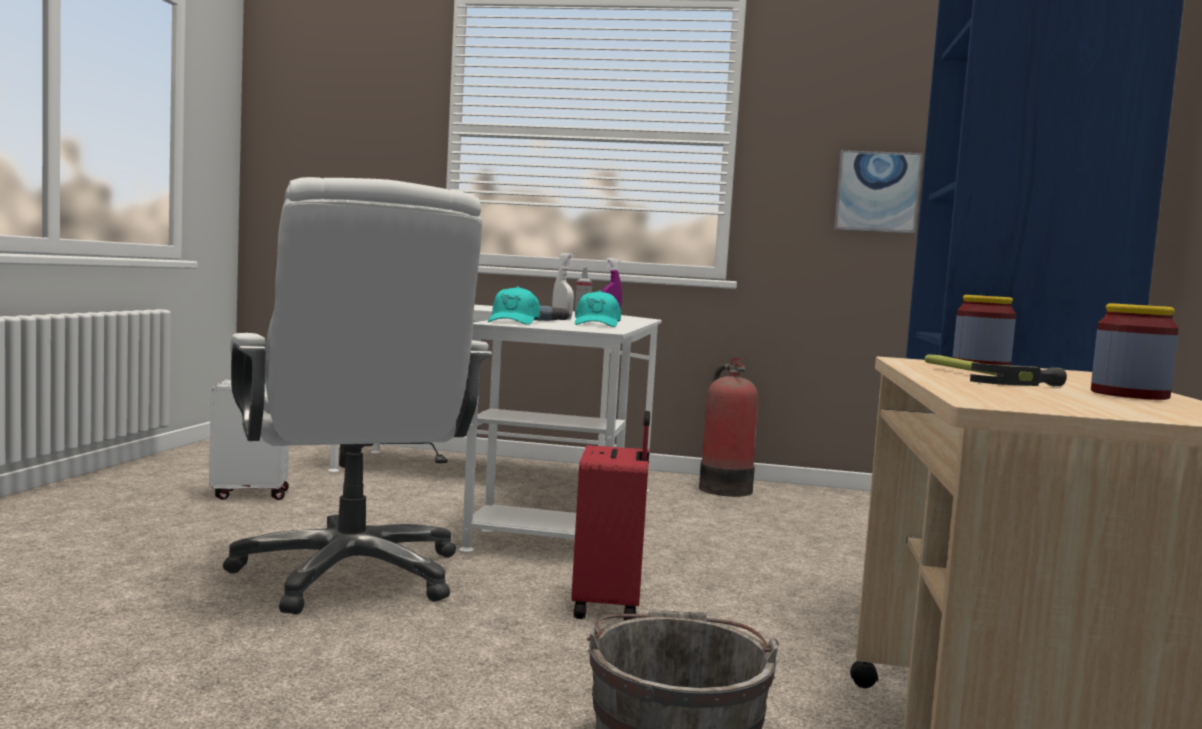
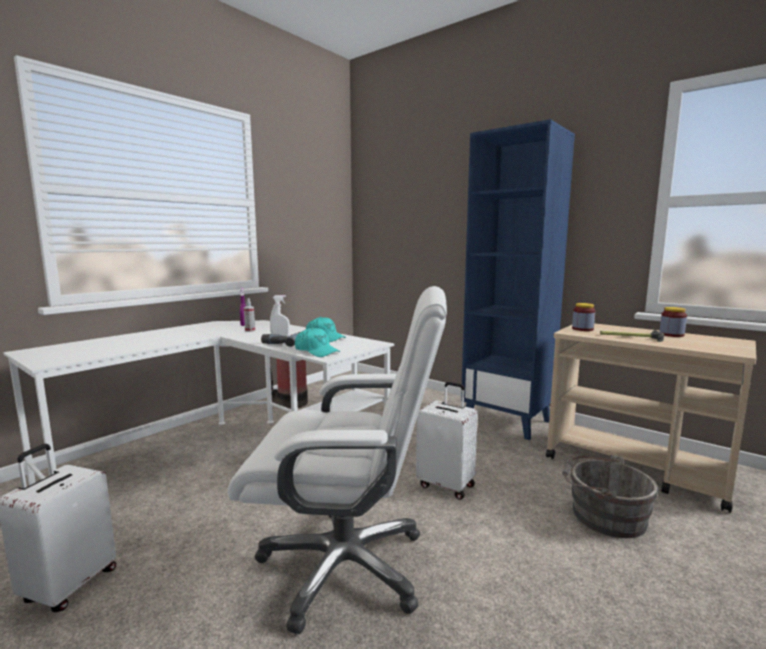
camera: 60 degrees left, 5 degrees up
(609, 606) = (446, 485): red suitcase -> white suitcase
(877, 192) = (317, 232): picture -> none

